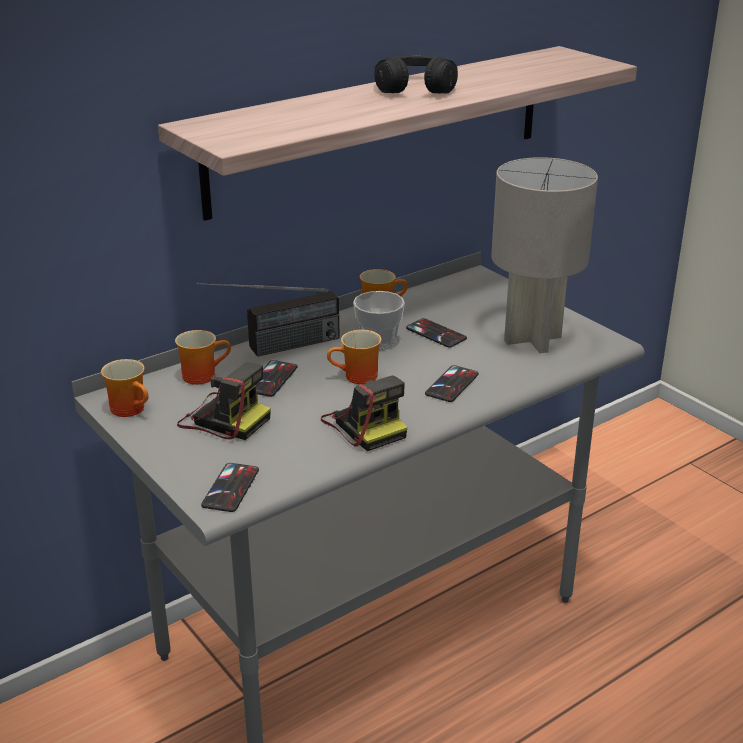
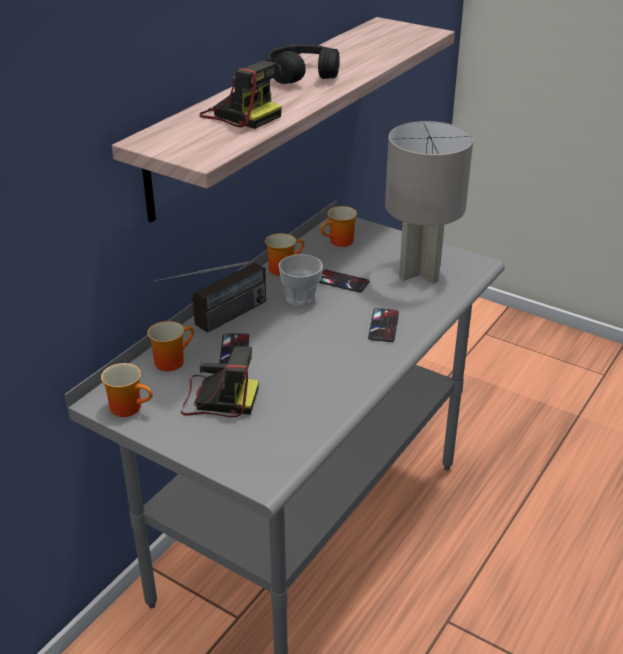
camera: 20 degrees left, 5 degrees up
(231, 488) = (267, 462): phone -> none
(358, 378) = (305, 335): mug -> mug (340, 242)
(365, 425) = (339, 378): camera -> camera (240, 115)

